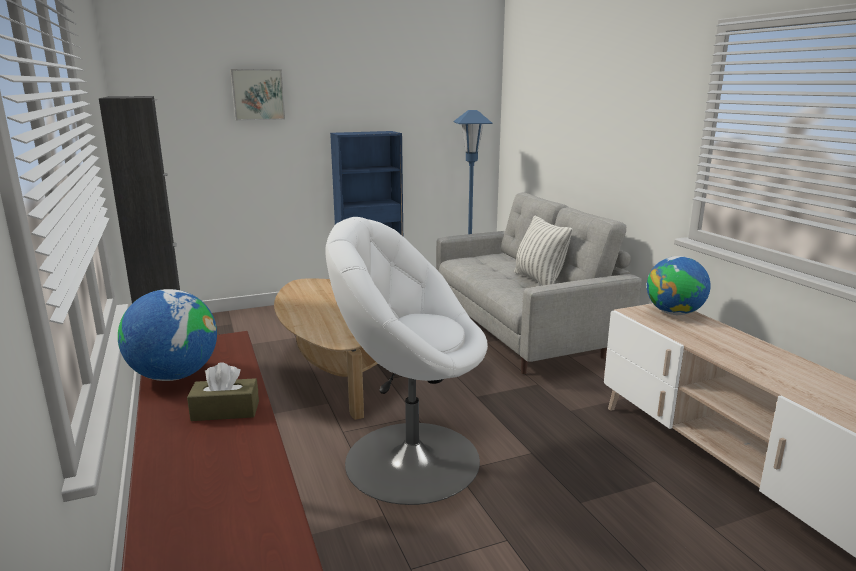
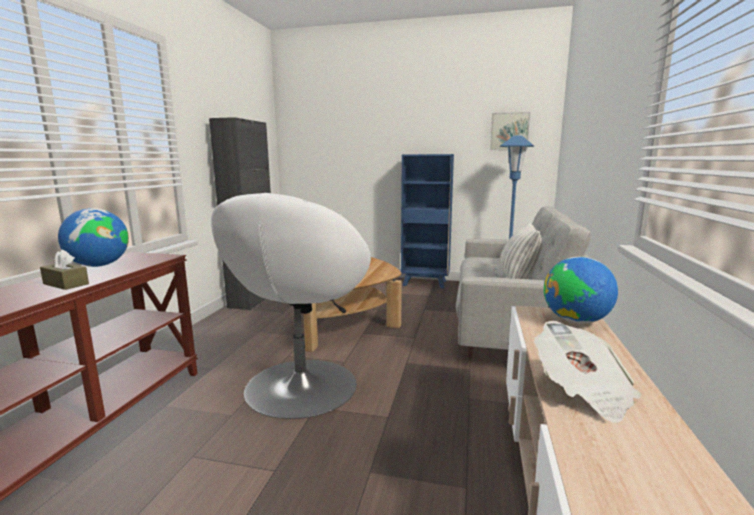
camera: 35 degrees right, 5 degrees down
(257, 94) = (359, 128): picture -> picture (509, 131)
(410, 459) = (299, 387): white armchair -> white armchair turned 120 degrees counterclockwise
(763, 367) = (583, 392): none -> newspaper

